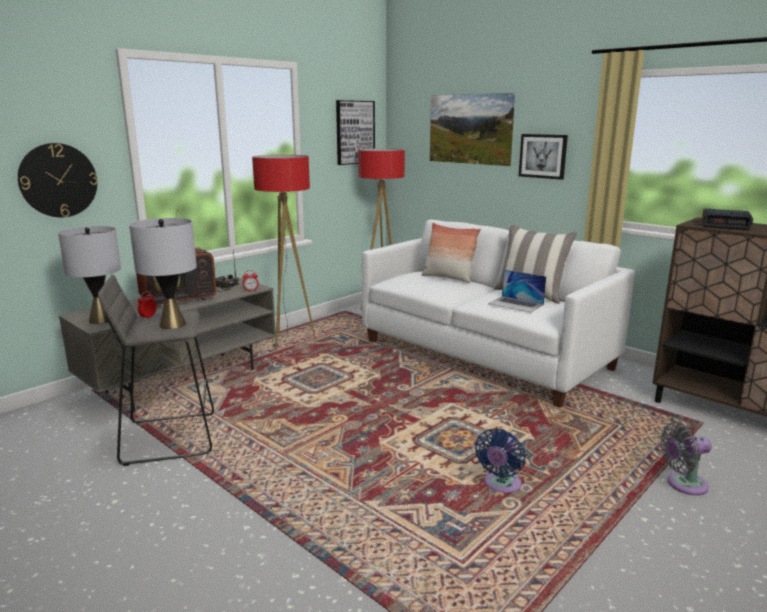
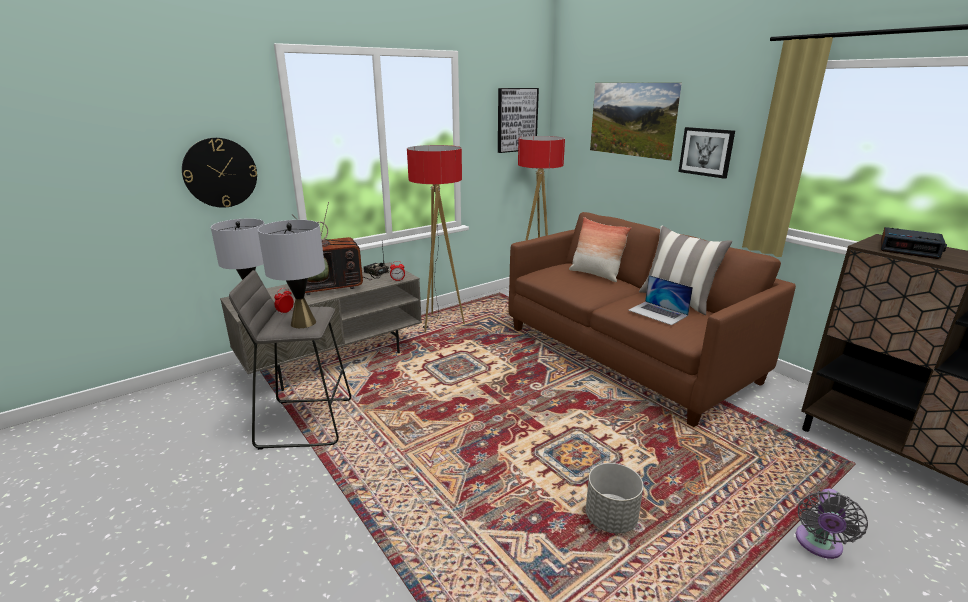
camera: 10 degrees right, 5 degrees up
(484, 354) = (626, 353): white sofa -> brown sofa
(500, 485) = (611, 519): blue fan -> grey planter
(683, 484) = (818, 545): grey fan -> grey fan turned 60 degrees counterclockwise

